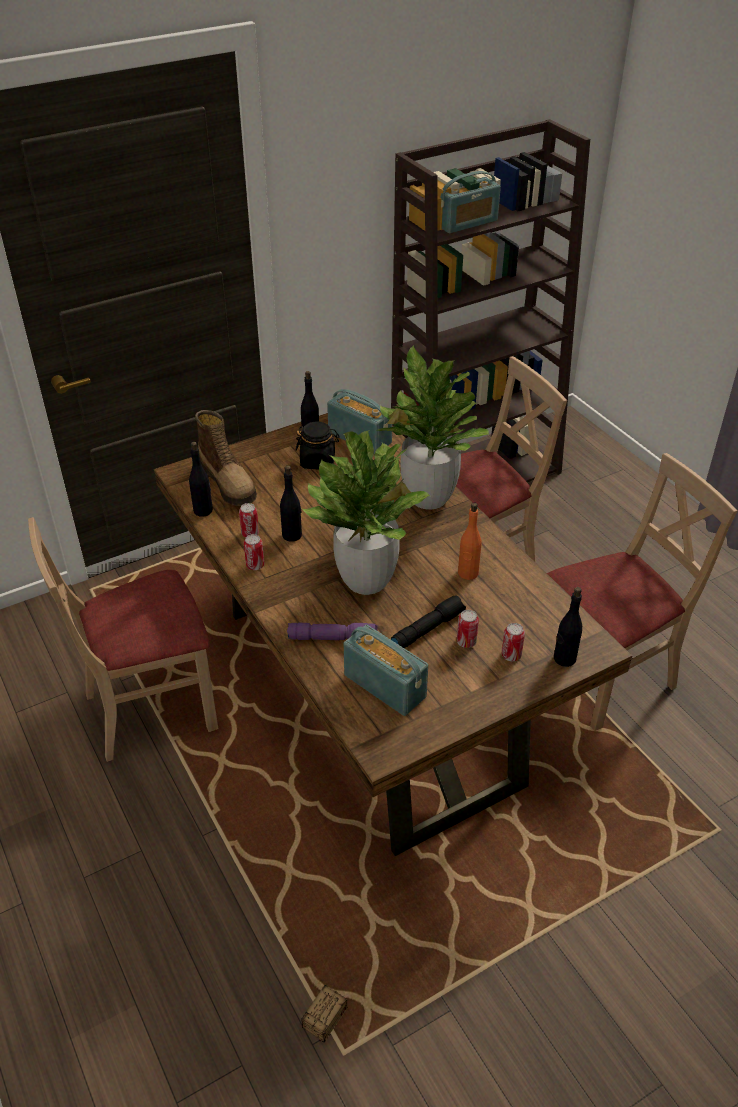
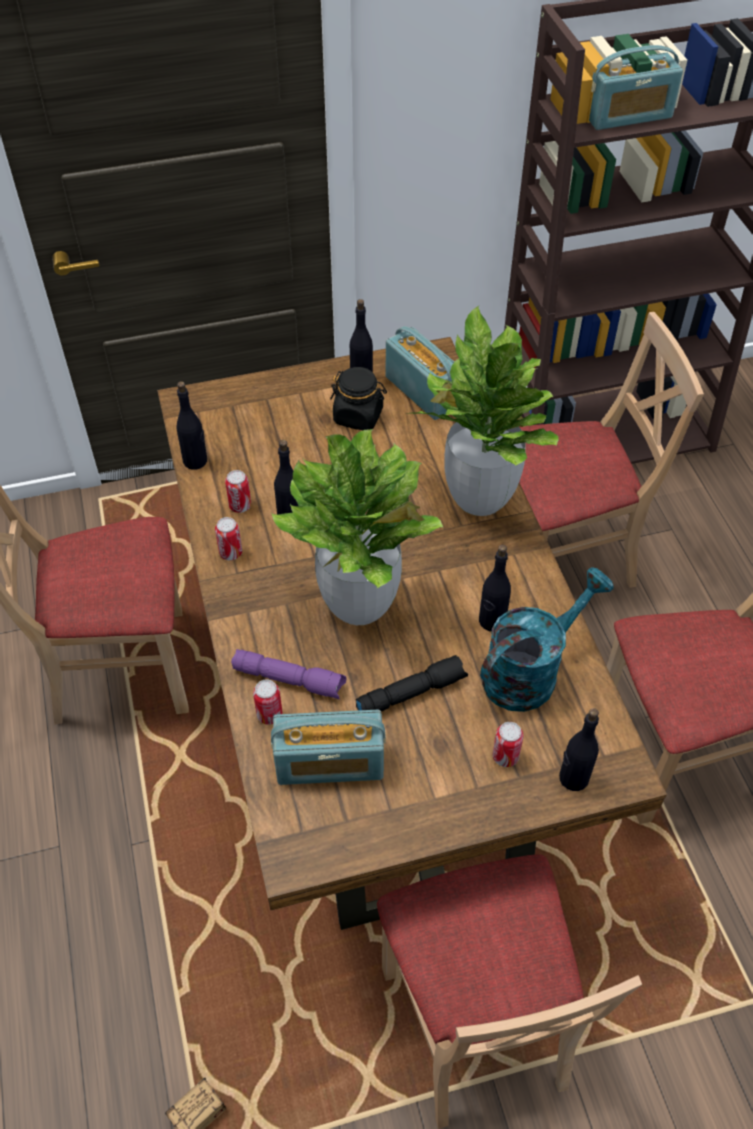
camera: 15 degrees right, 10 degrees up
(229, 483) = (239, 428): boot -> none
(385, 686) = (330, 763): radio -> radio turned 120 degrees clockwise
(466, 642) = (454, 723): can -> can (269, 714)
(468, 573) = (491, 621): orange bottle -> black bottle
(507, 599) = (530, 671): none -> turquoise watering can
(522, 897) = (476, 1024): none -> beige chair

